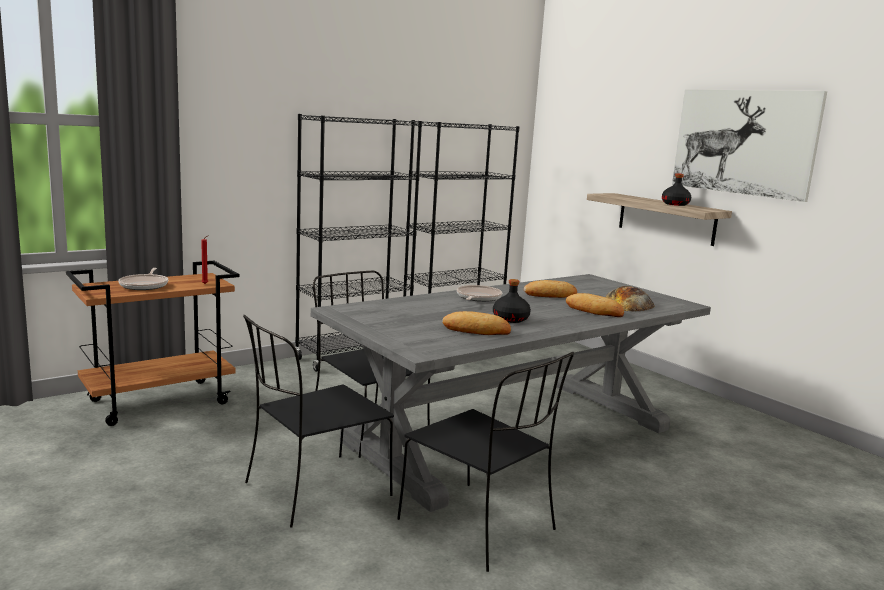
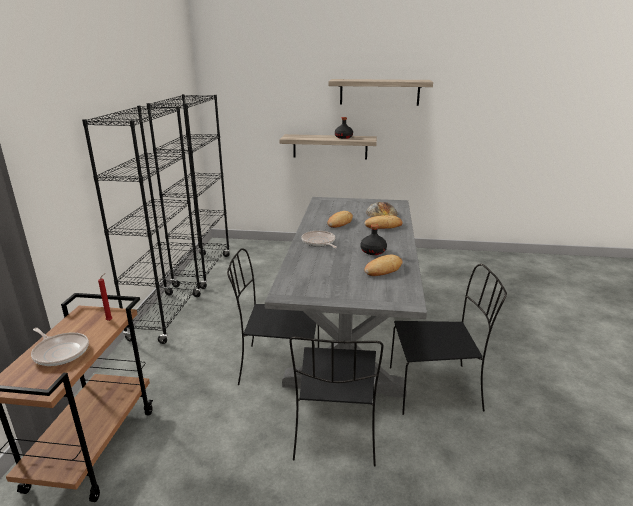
camera: 45 degrees left, 10 degrees up
(743, 142) = (379, 92): picture -> shelf

